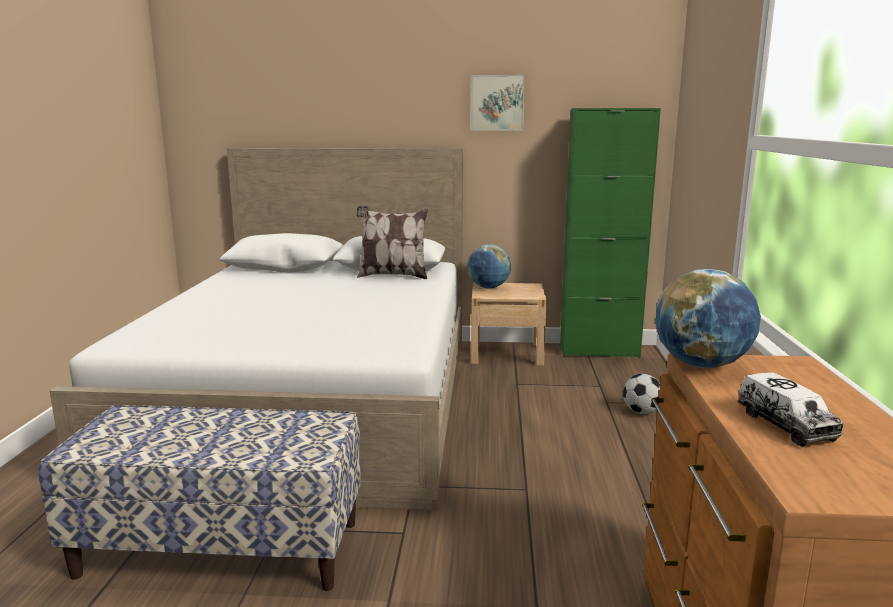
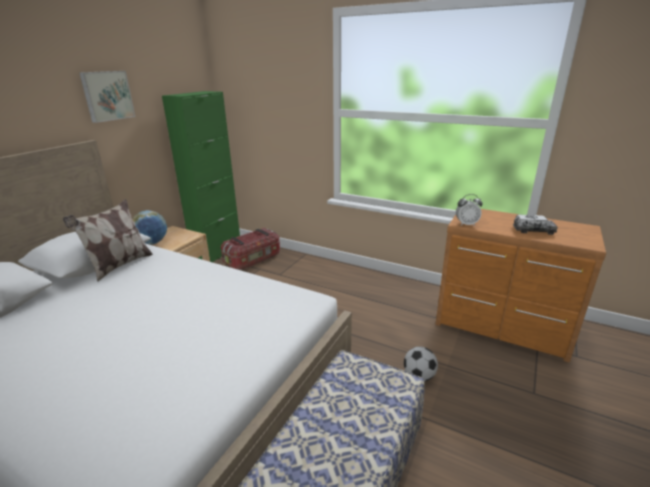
camera: 65 degrees left, 10 degrees up
(616, 376) = (253, 260): none -> storage box
(641, 412) = (299, 269): football -> football (419, 376)
(702, 365) = (466, 224): globe -> alarm clock

